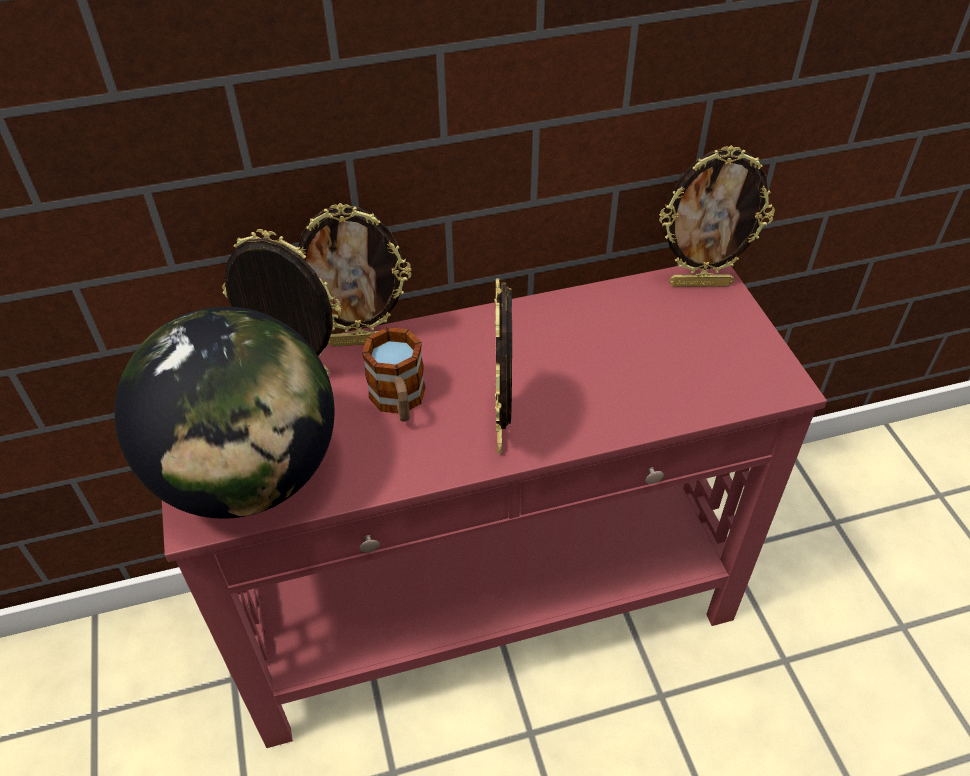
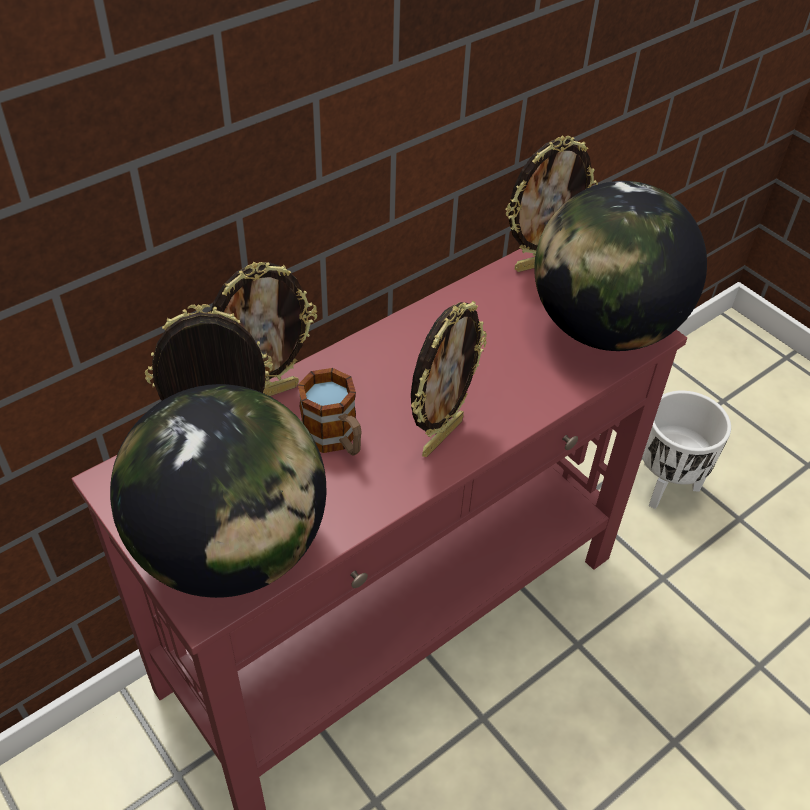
camera: 25 degrees left, 0 degrees up
(502, 428) = (441, 436): picture frame -> picture frame turned 120 degrees counterclockwise
(735, 366) = (604, 328): none -> globe
(832, 566) = (667, 486): none -> white planter

